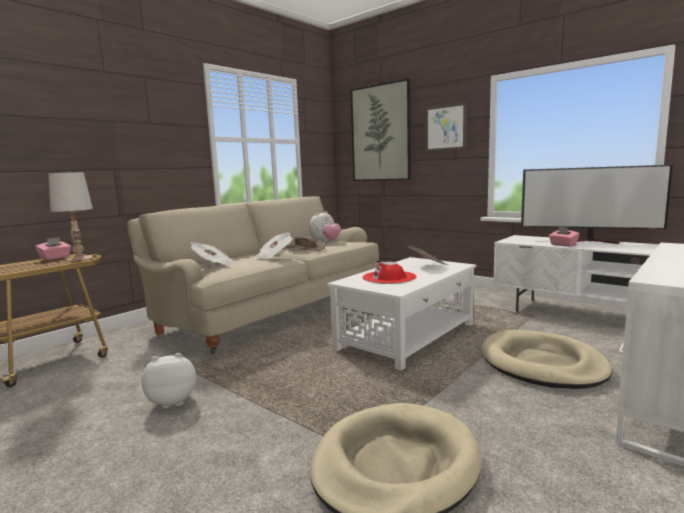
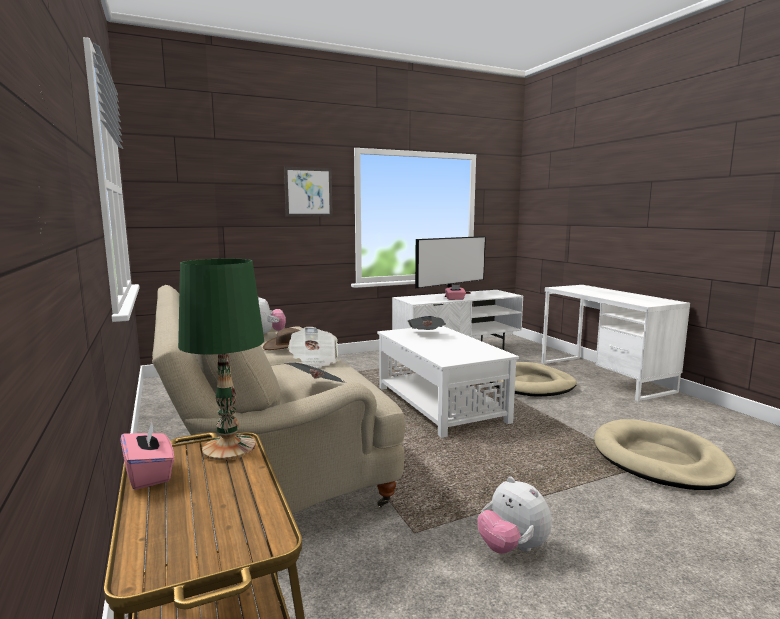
camera: 65 degrees left, 0 degrees up
(79, 259) = (230, 447): white table lamp -> green table lamp
(172, 401) = (512, 548): plush toy -> plush toy turned 45 degrees counterclockwise
(380, 133) = (218, 189): picture -> none
(389, 277) = (451, 348): red hat -> none

